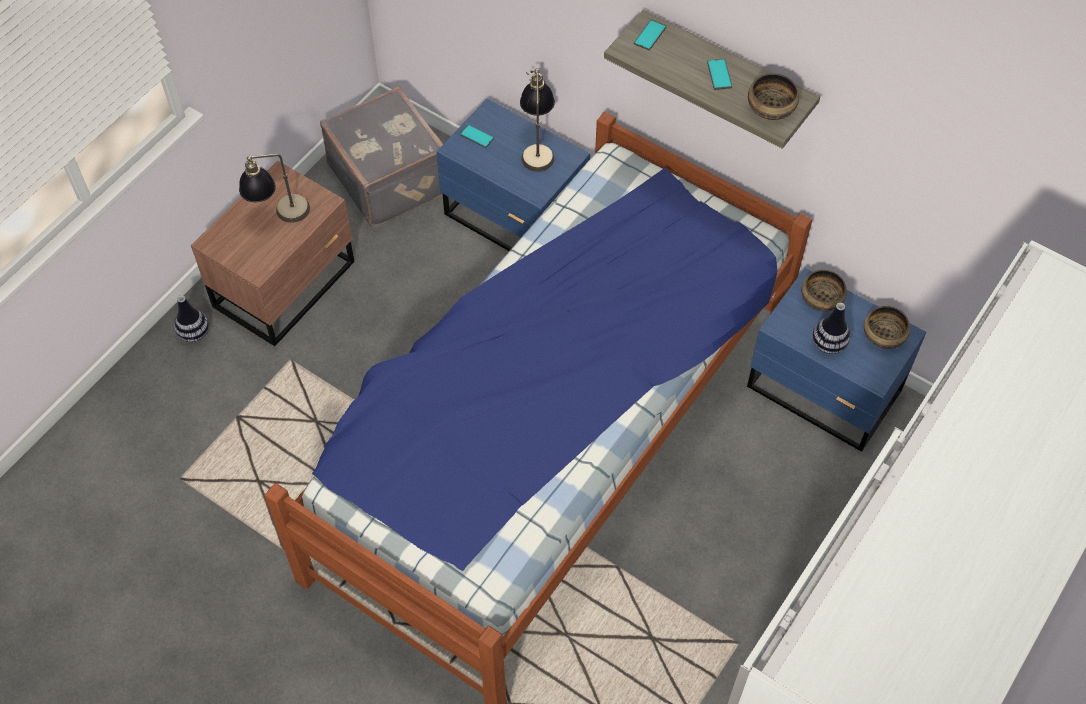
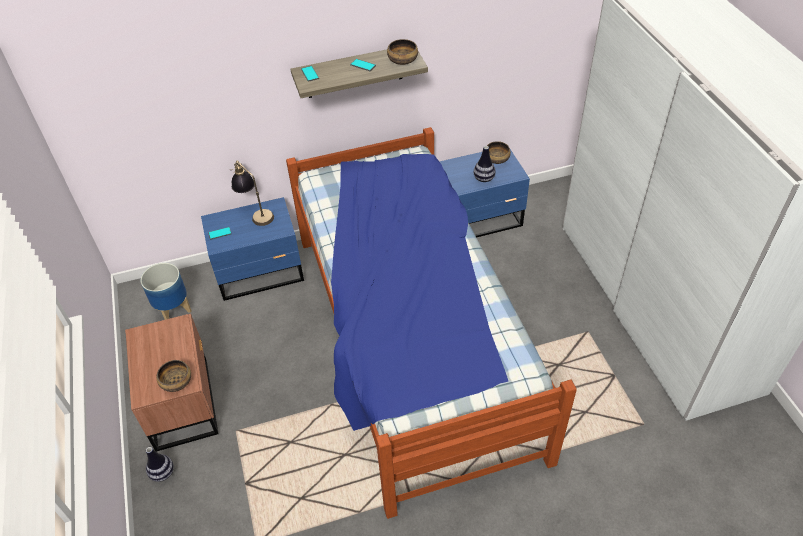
camera: 50 degrees left, 10 degrees down
(279, 215) = (164, 350): table lamp -> none
(390, 178) = (173, 310): grey suitcase -> planter
(821, 298) = (456, 167): bowl -> bowl (176, 382)

